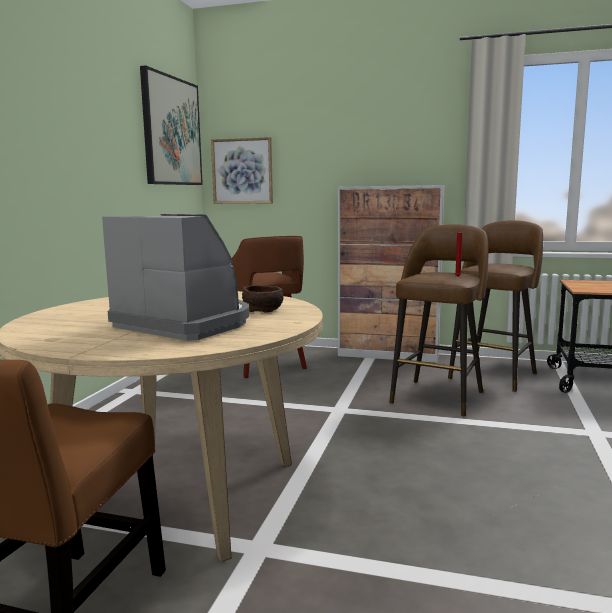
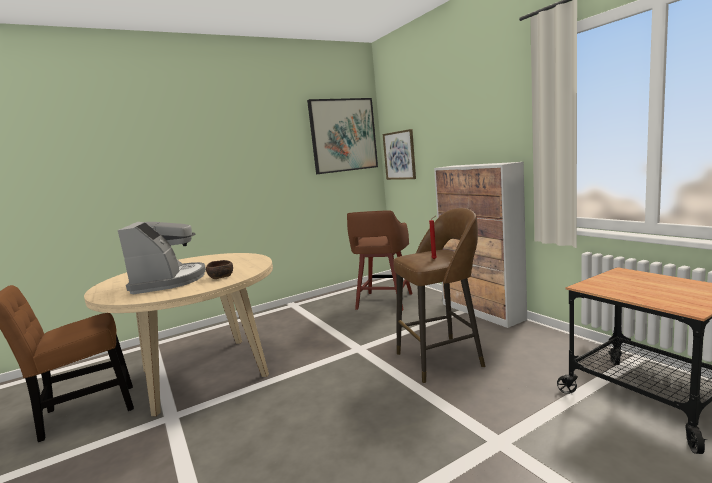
camera: 45 degrees right, 0 degrees up
(494, 375) = (531, 354): brown stool -> none

